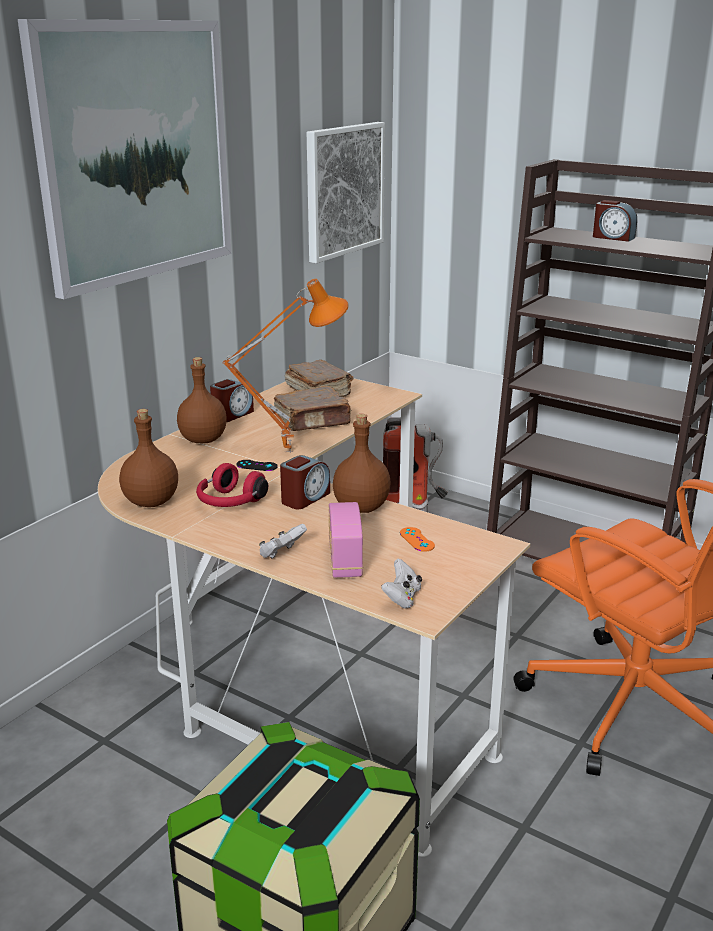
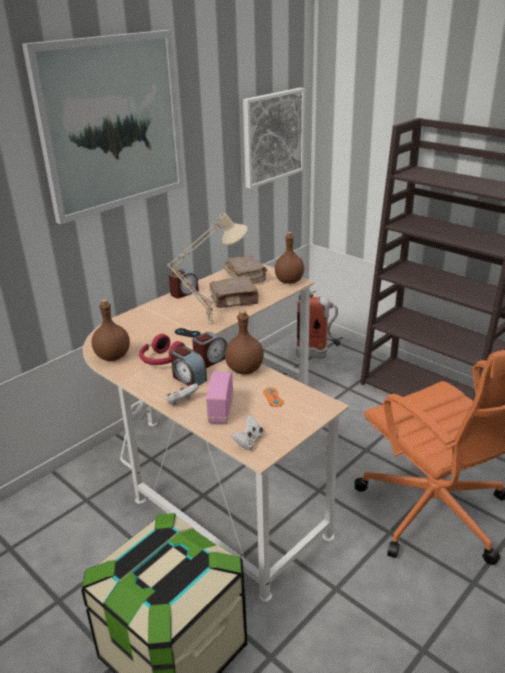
camera: 10 degrees right, 5 degrees up
(203, 439) = (160, 311): brown bottle -> brown bottle (289, 281)
(288, 451) = (211, 322): orange table lamp -> beige table lamp
(613, 237) = (455, 176): alarm clock -> alarm clock (188, 378)

